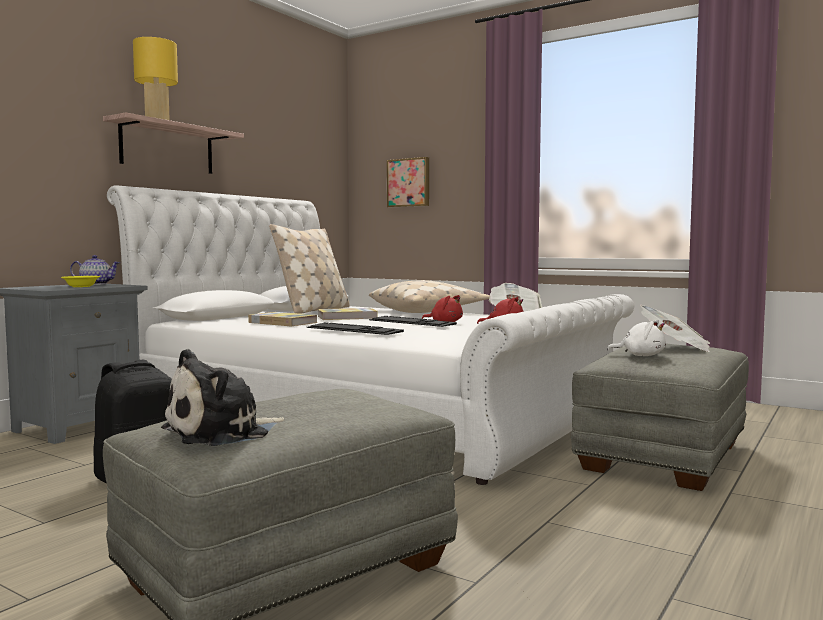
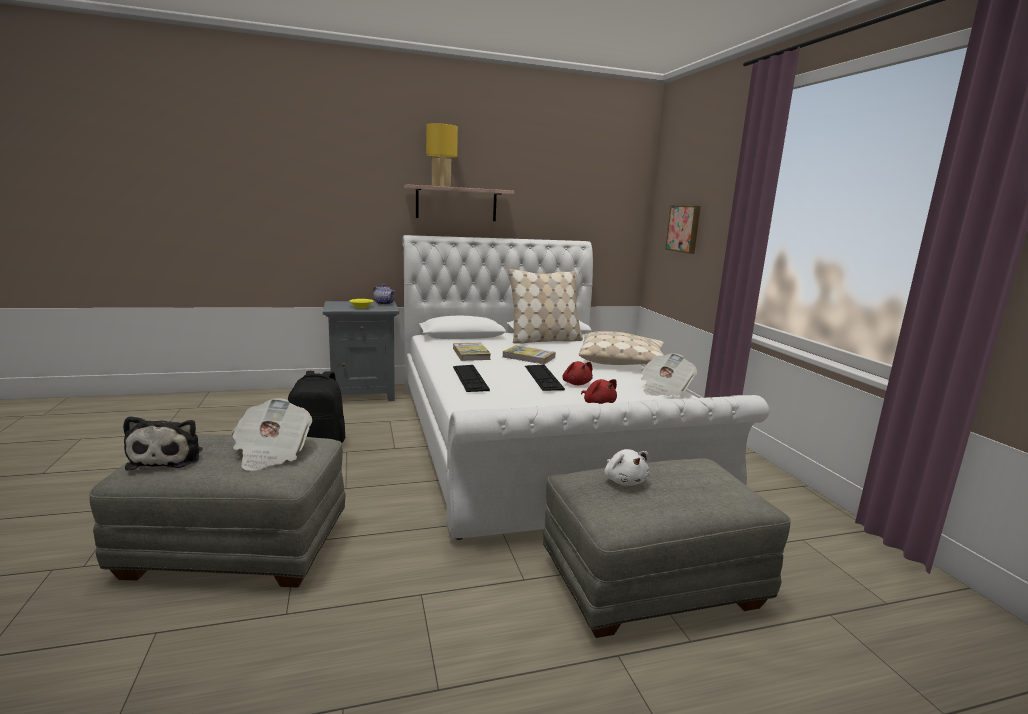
camera: 40 degrees right, 10 degrees up
(222, 433) = (168, 458): plush toy -> plush toy turned 105 degrees counterclockwise
(676, 347) = (700, 482): newspaper -> newspaper (271, 453)

